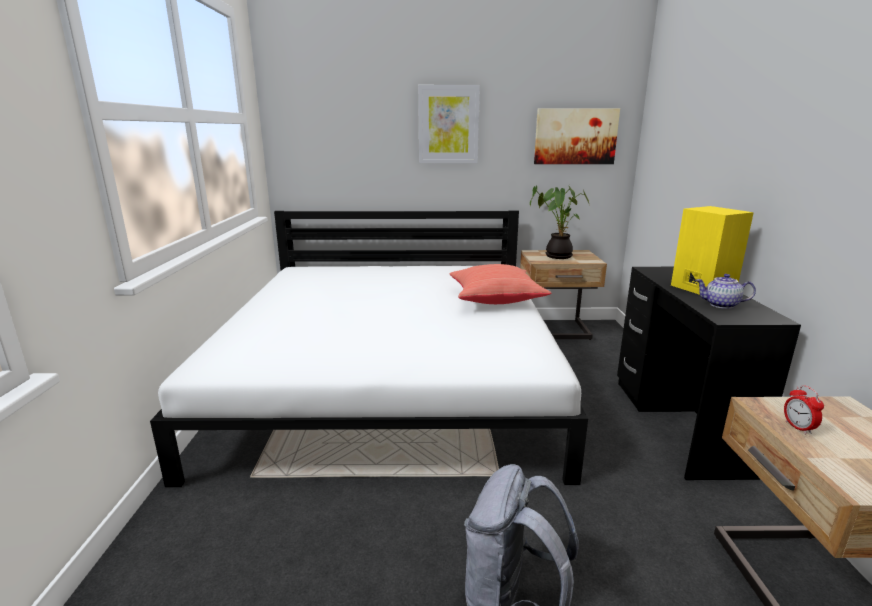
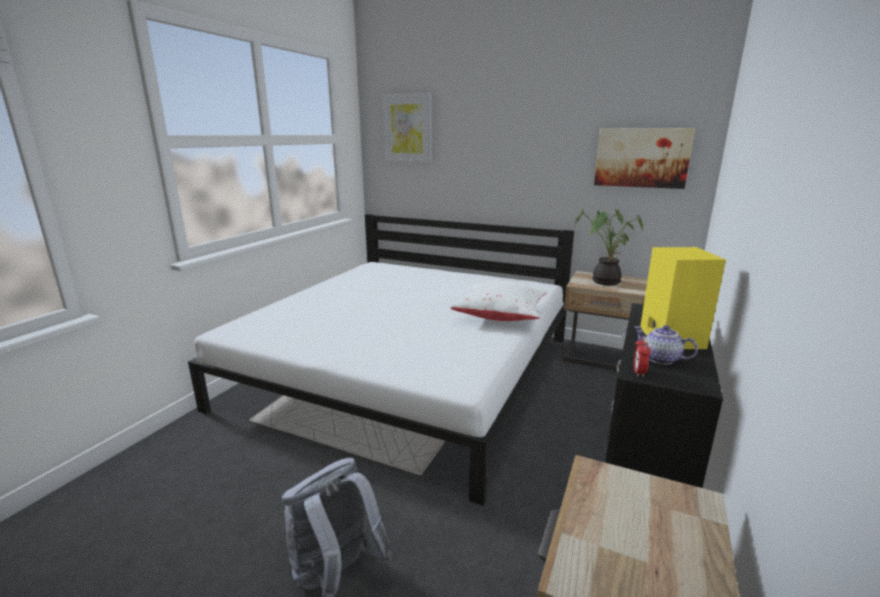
camera: 25 degrees right, 0 degrees up
(448, 125) = (511, 144): picture -> picture (407, 129)
(495, 300) = (501, 315): red pillow -> white pillow
(798, 427) = (600, 503): alarm clock -> alarm clock (638, 372)

